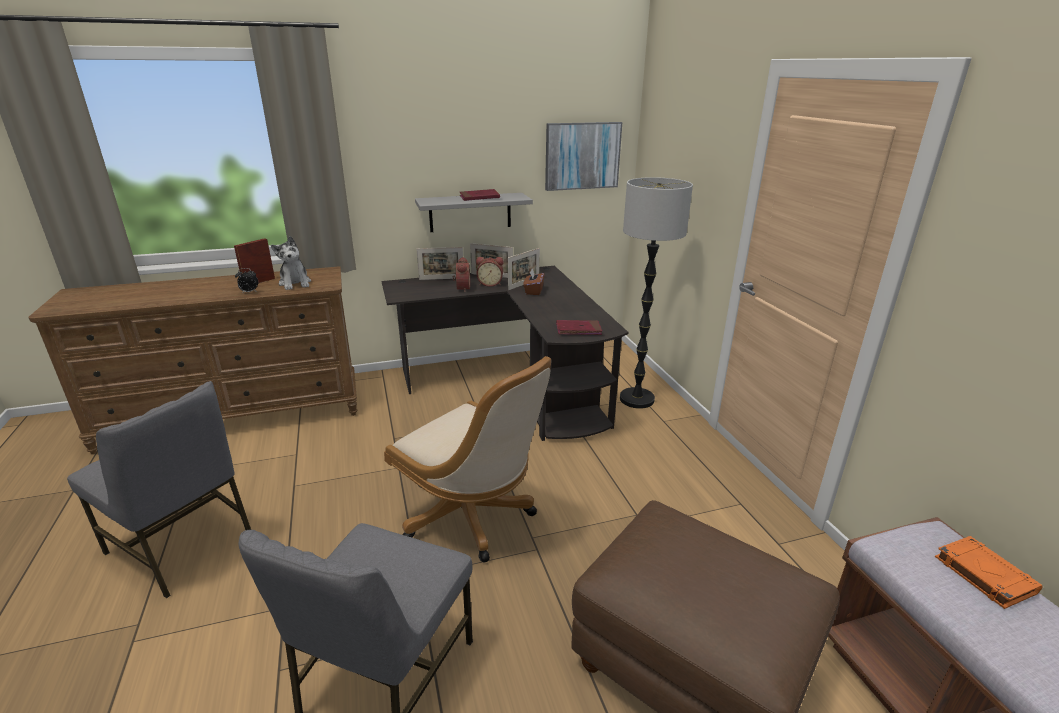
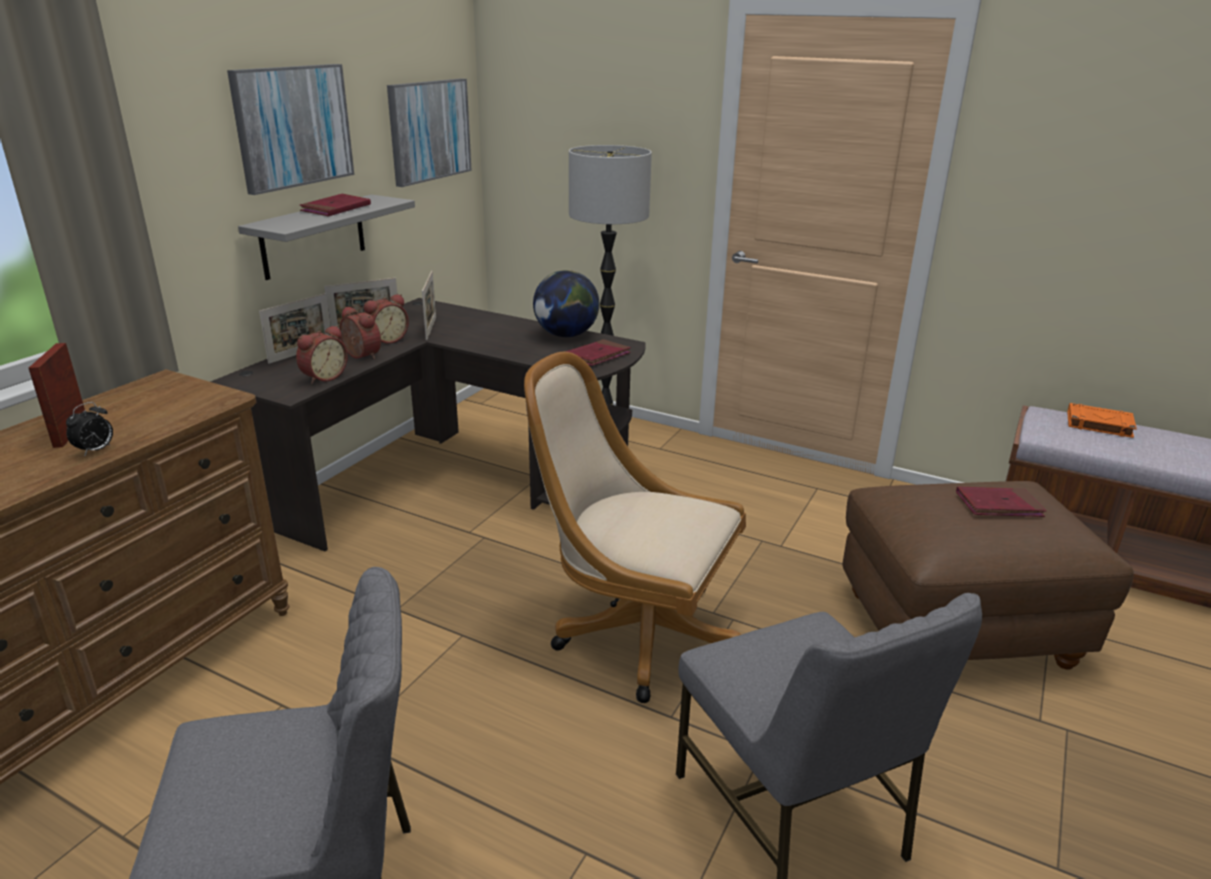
camera: 45 degrees left, 0 degrees up
(295, 283) = (152, 412): plush toy -> none
(425, 294) = (323, 377): none -> alarm clock
(463, 144) = (293, 126): none -> picture
(474, 518) = (634, 630): office chair -> office chair turned 150 degrees counterclockwise
(533, 291) = (460, 332): brown tissue box -> none
(587, 311) = (566, 335): none -> globe
(727, 575) = (998, 505): none -> red book

